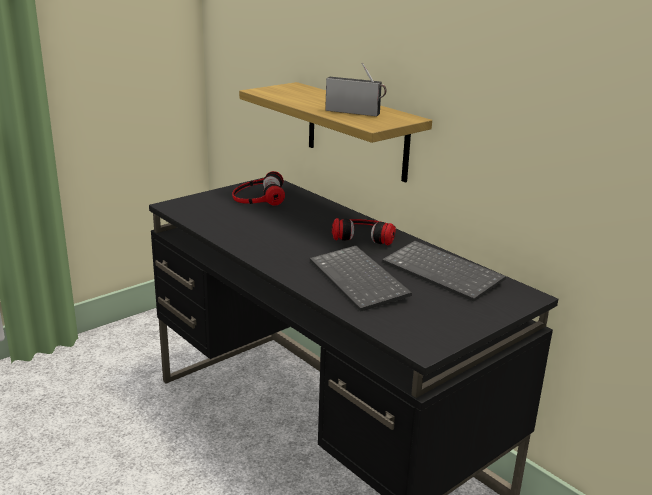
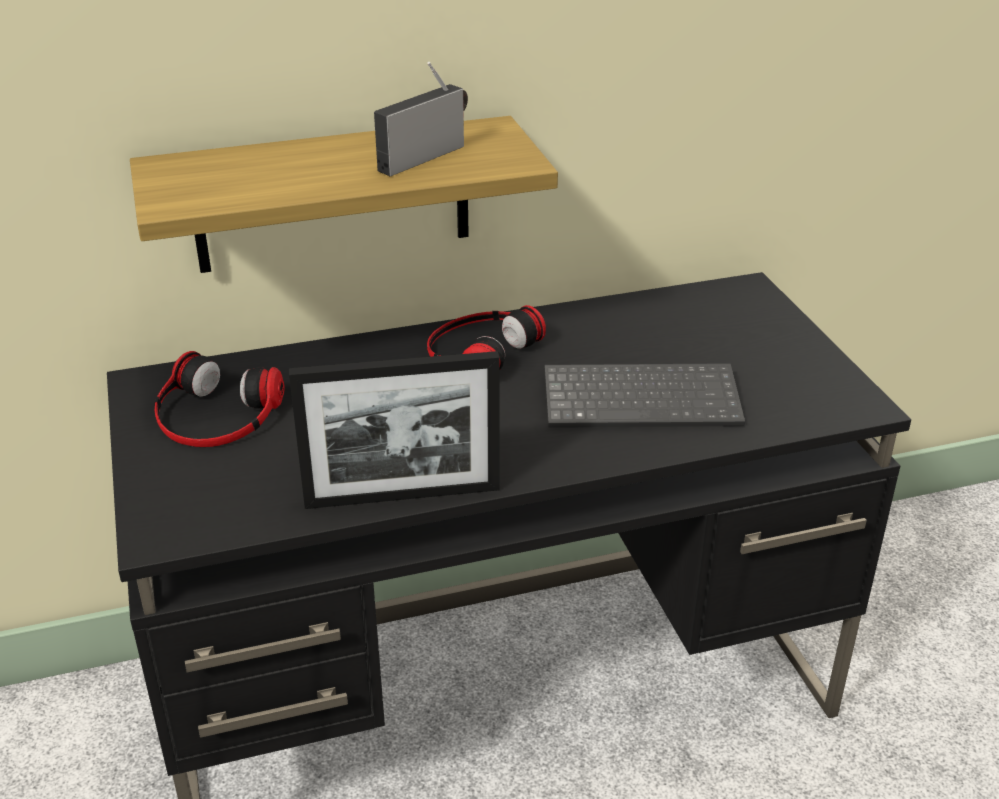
camera: 65 degrees left, 10 degrees up
(228, 240) = (402, 496): none -> picture frame
(444, 273) = (653, 324): keyboard -> none

